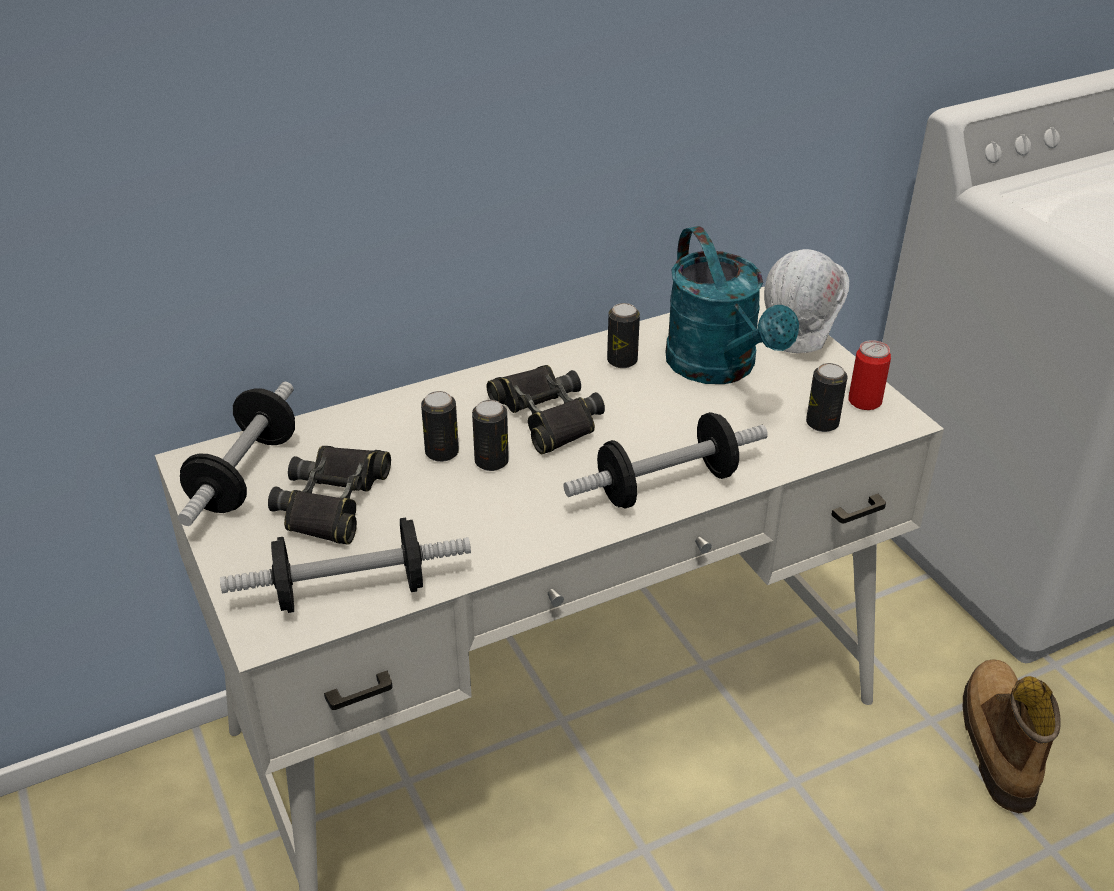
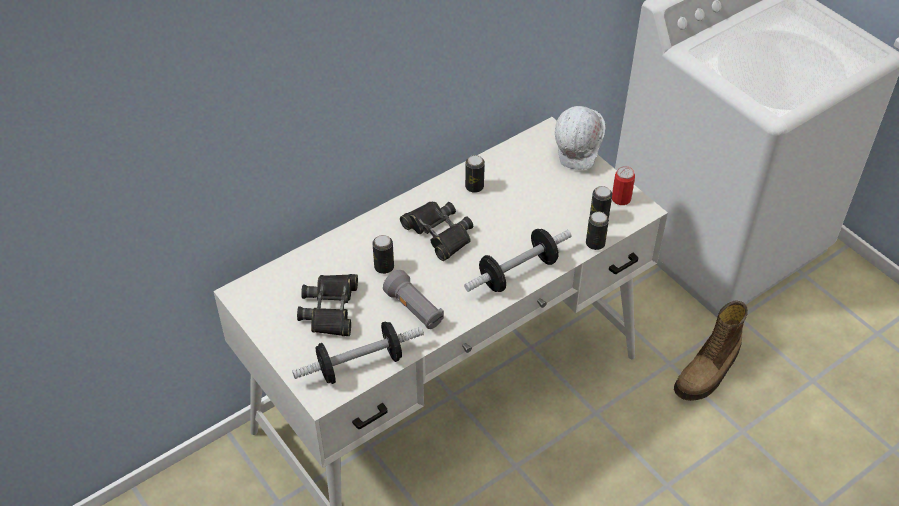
camera: 10 degrees left, 10 degrees up
(244, 475) = (273, 298): dumbbell -> none
(473, 520) = (414, 310): none -> grey flashlight
(491, 462) = (414, 269): can -> can (595, 243)
(719, 368) = (533, 185): turquoise watering can -> none
(996, 742) = (708, 371): boot -> boot turned 135 degrees counterclockwise

